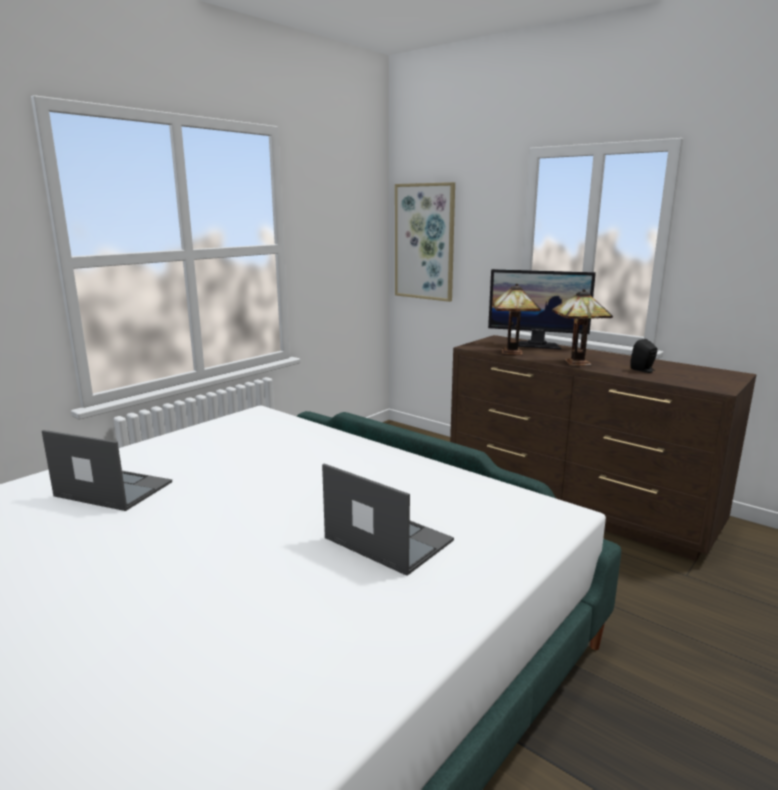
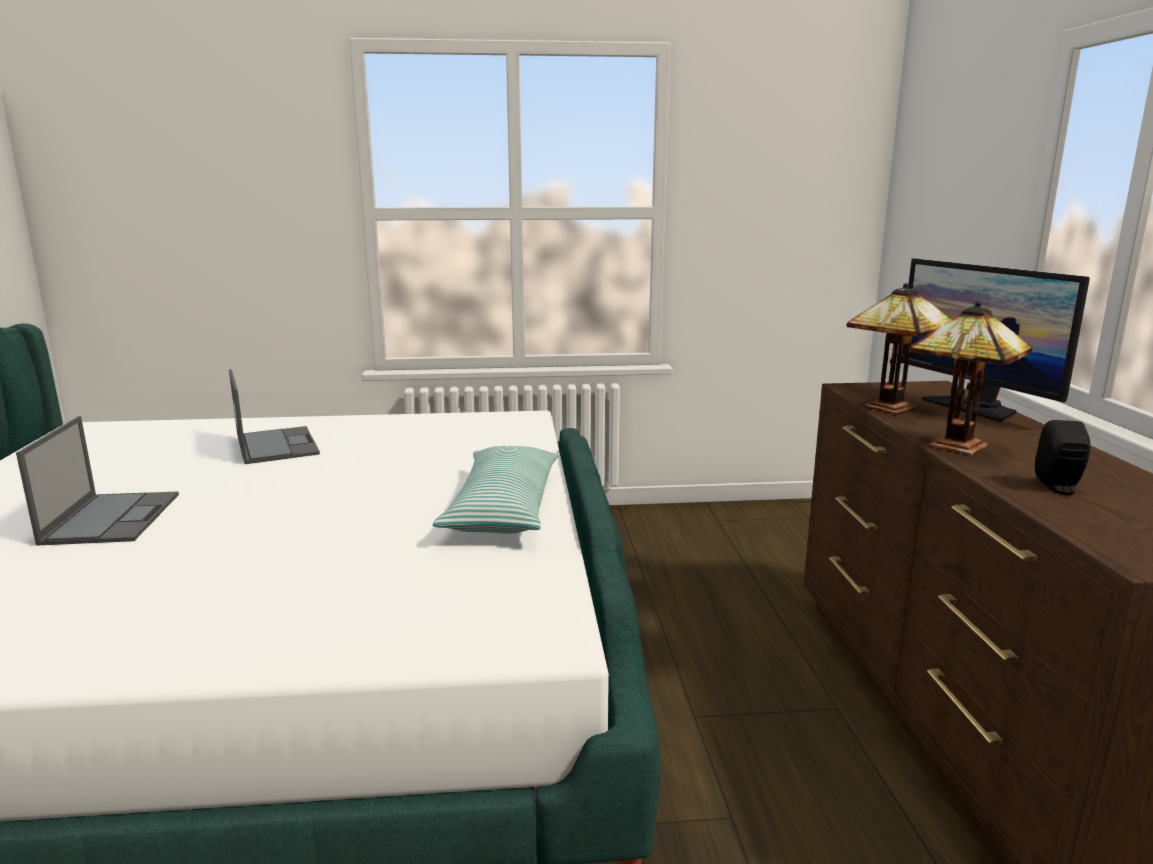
camera: 45 degrees right, 0 degrees up
(385, 467) = (503, 508): none -> pillow
(387, 539) = (330, 571): laptop -> laptop (112, 518)
(424, 242) = (919, 213): picture -> none

